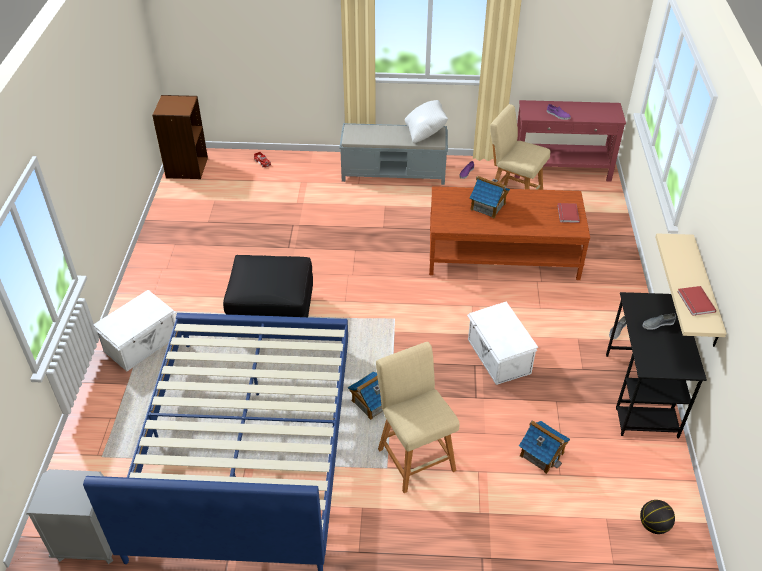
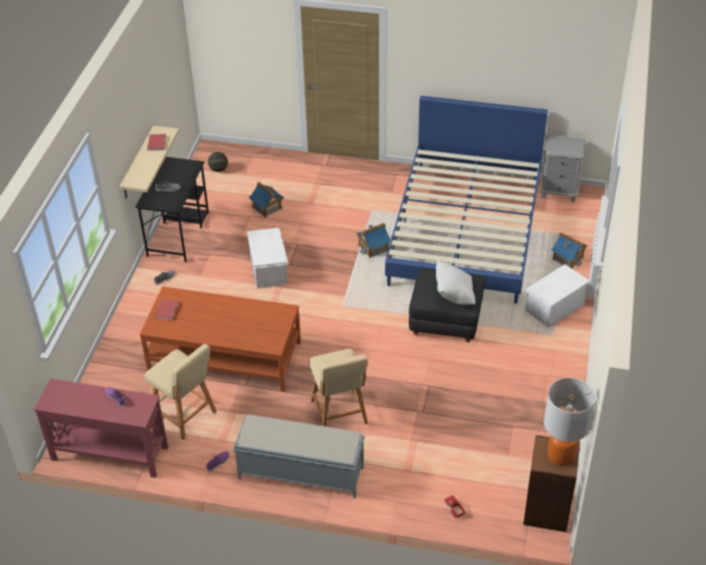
camera: 170 degrees left, 0 degrees up
(170, 105) = (561, 456): none -> table lamp
(414, 456) = (351, 214): beige stool -> beige stool (339, 414)
(425, 133) = (262, 436): white pillow -> white pillow (454, 295)
(488, 207) = (236, 325): toy house -> toy house (567, 258)

